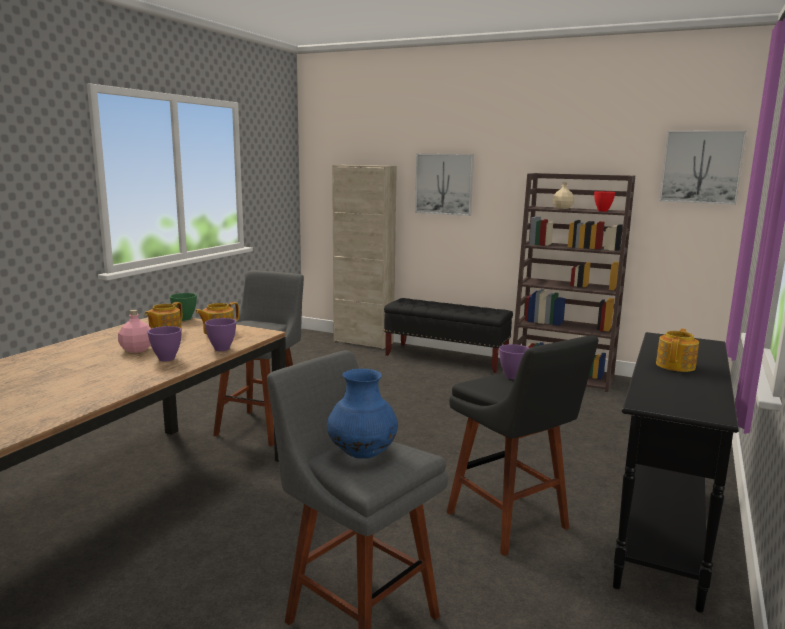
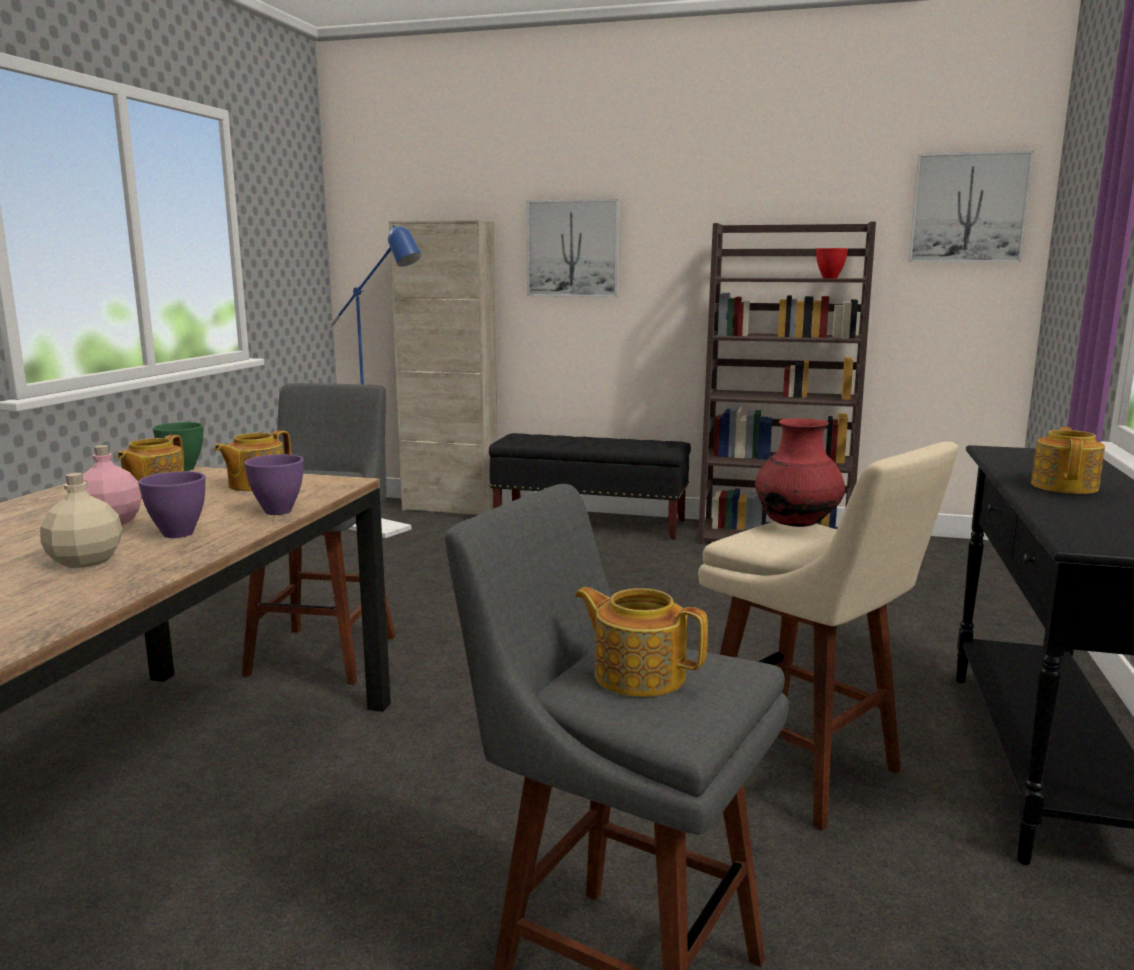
camera: 10 degrees left, 0 degrees up
(320, 354) = (387, 531): none -> blue floor lamp
(362, 455) = (638, 675): blue vase -> teapot
(511, 523) = (806, 773): black stool -> beige stool
(512, 376) = (796, 525): purple bowl -> red vase
(562, 208) = (765, 277): beige bottle -> beige bottle (85, 561)

